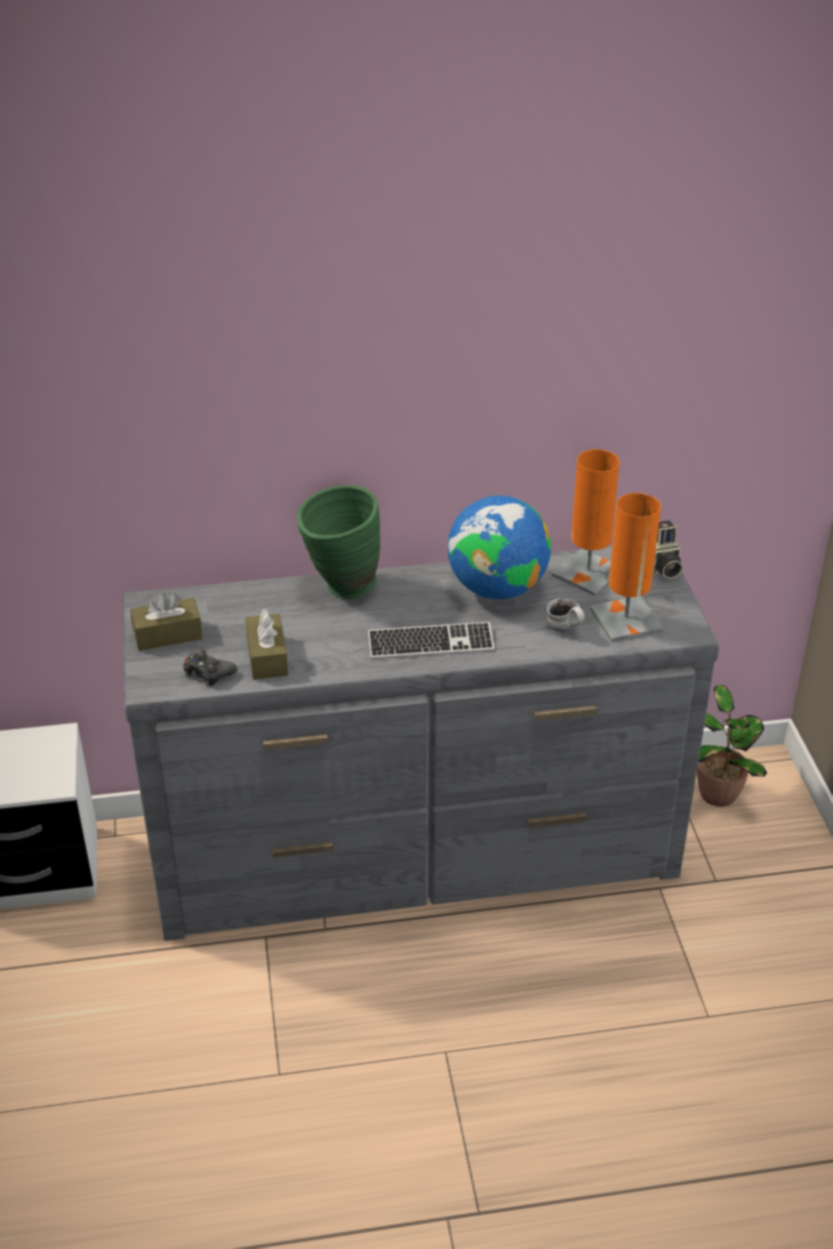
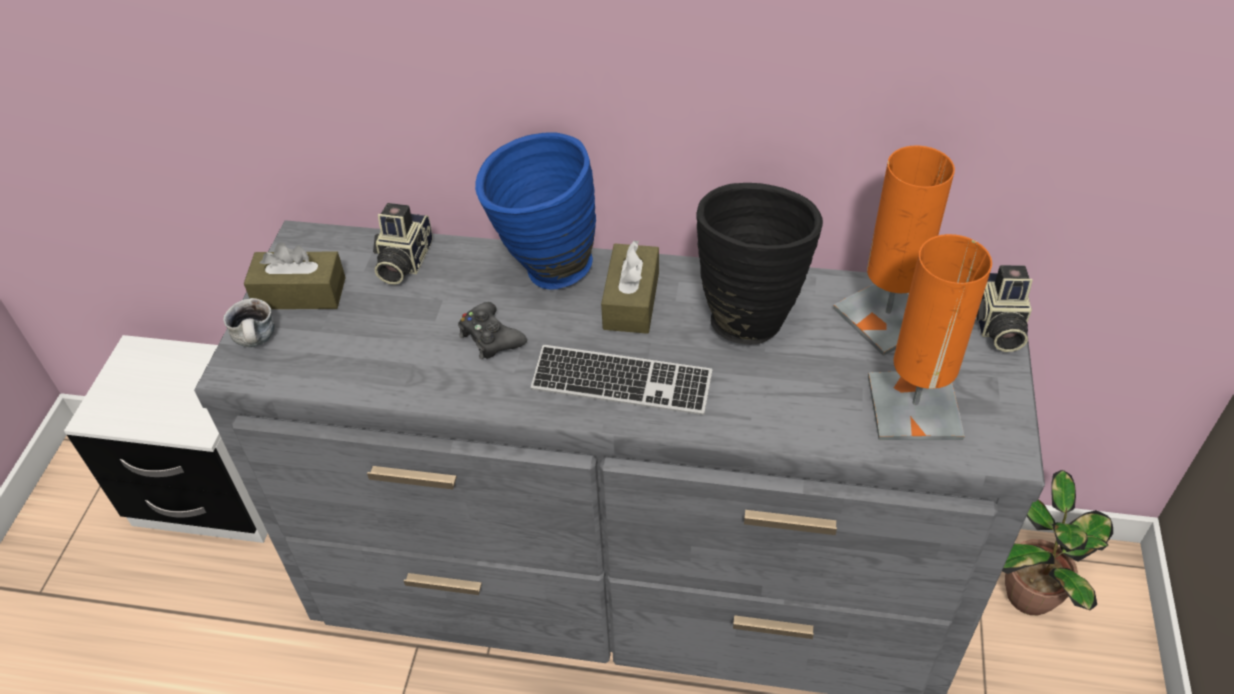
camera: 20 degrees right, 10 degrees up
(208, 673) = (317, 362): black game controller -> black game controller (490, 337)
(233, 602) = (402, 261): none -> camera
(267, 657) = (401, 355): brown tissue box -> brown tissue box (631, 301)
(340, 589) = (543, 270): green vase -> blue vase
(496, 588) = (749, 313): globe -> black vase
(566, 629) = (820, 402): mug -> mug (258, 341)

